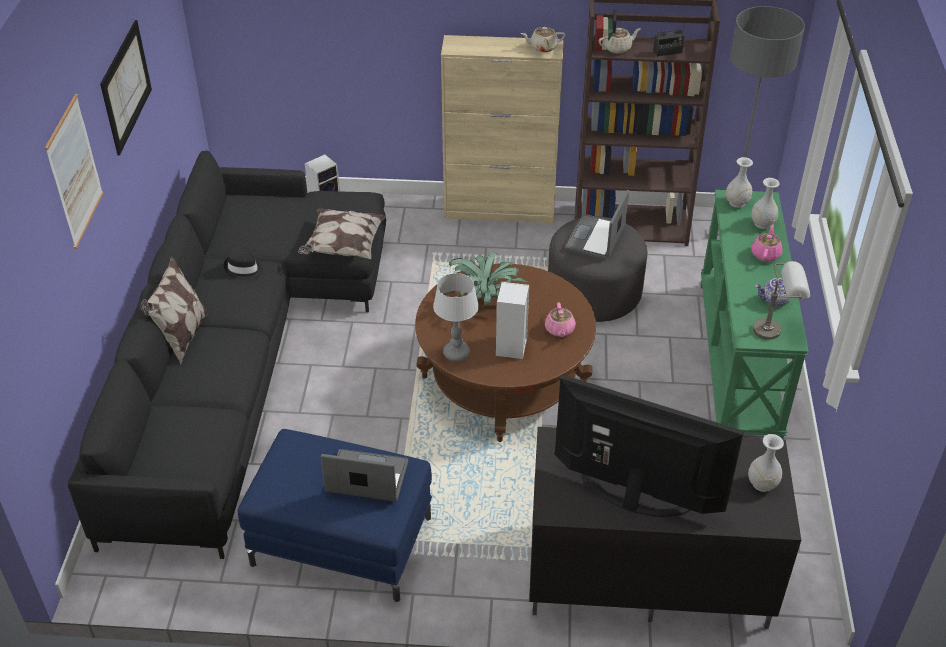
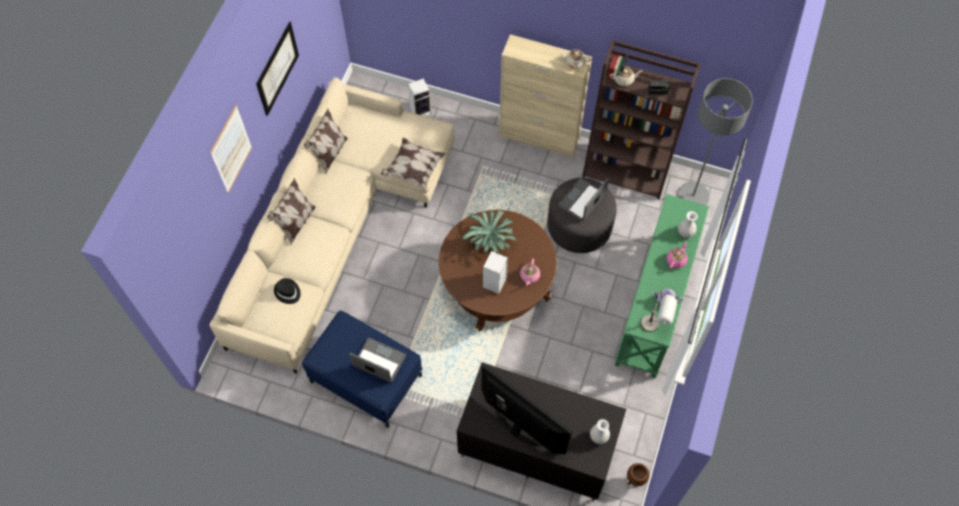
camera: 15 degrees right, 20 degrees up
(213, 251) = (329, 154): none -> pillow
(240, 357) = (336, 226): black sofa -> beige sofa
(243, 268) = (345, 175): black hat -> black hat (287, 292)
(456, 353) = (458, 279): table lamp -> none
(737, 203) = (676, 210): white vase -> none
(817, 585) = (635, 480): none -> brown planter

